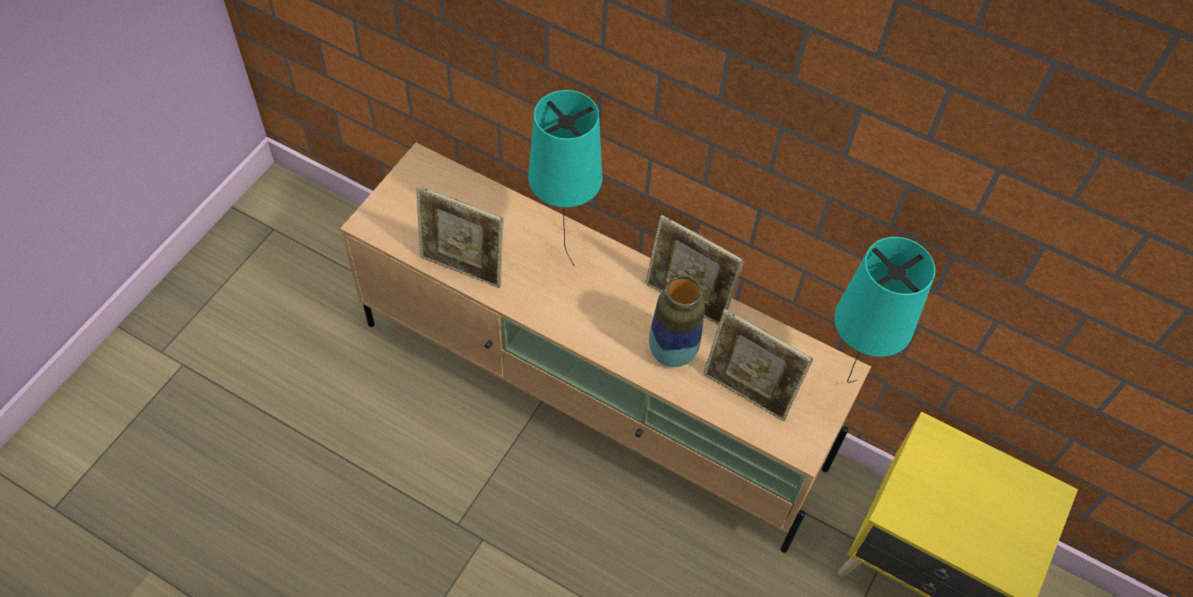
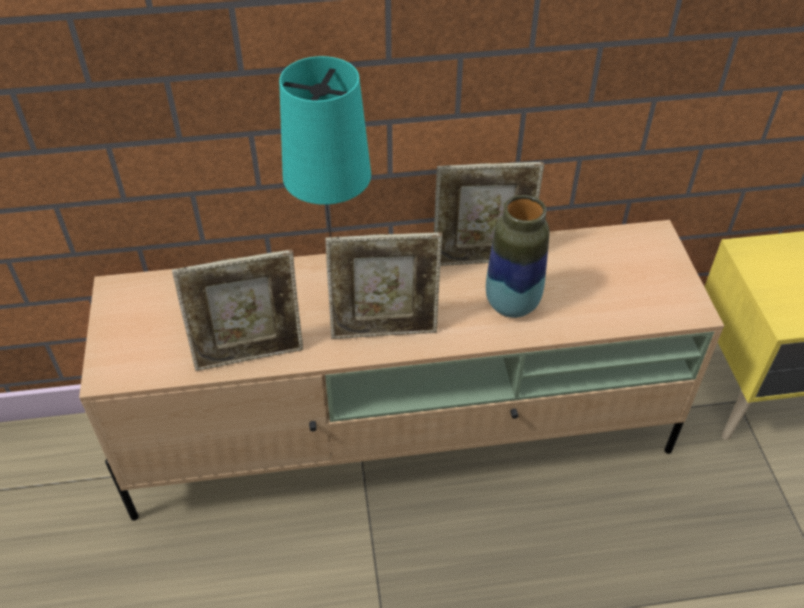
camera: 35 degrees left, 10 degrees down
(746, 394) = (605, 298): picture frame -> picture frame (385, 331)
(842, 390) = (670, 248): turquoise table lamp -> none

